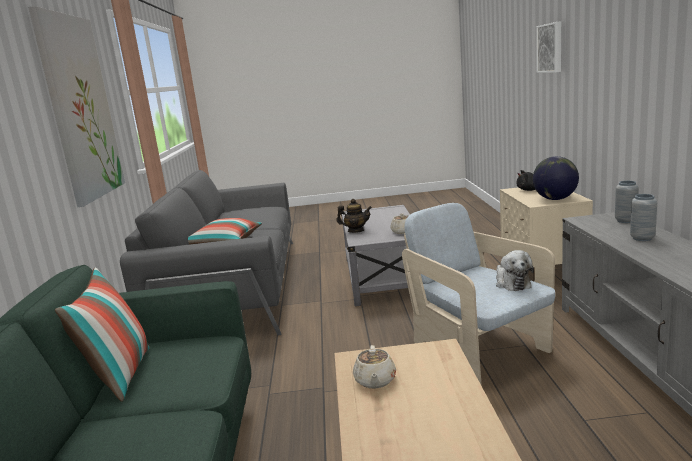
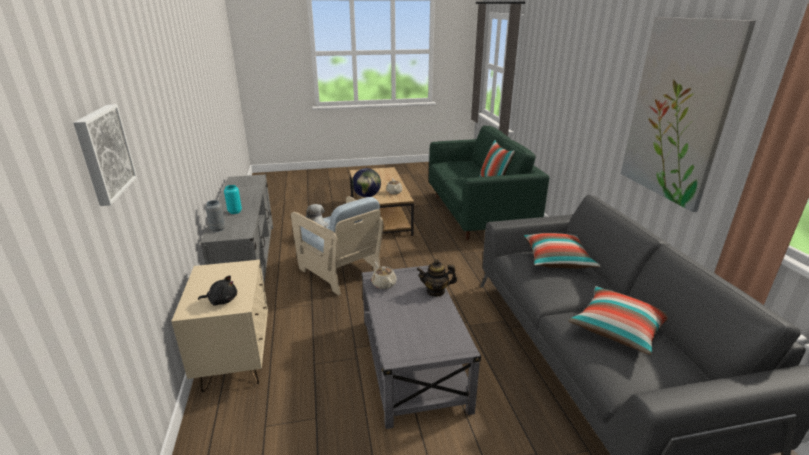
camera: 170 degrees right, 10 degrees up
(244, 215) = (617, 329): none -> pillow
(555, 199) = (222, 272): globe -> globe (367, 196)
(642, 238) = (235, 212): grey vase -> turquoise vase

